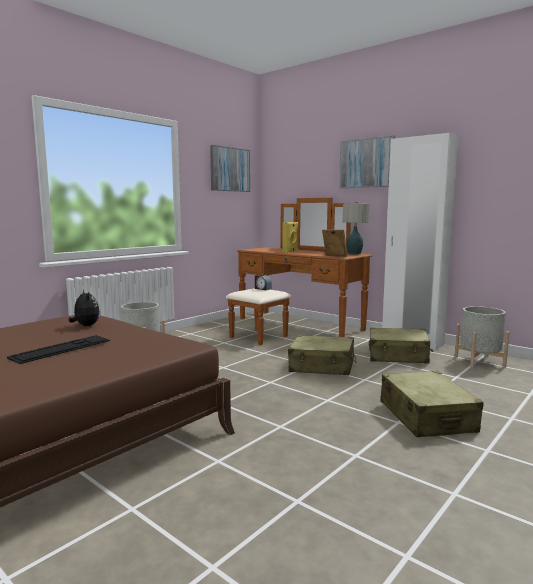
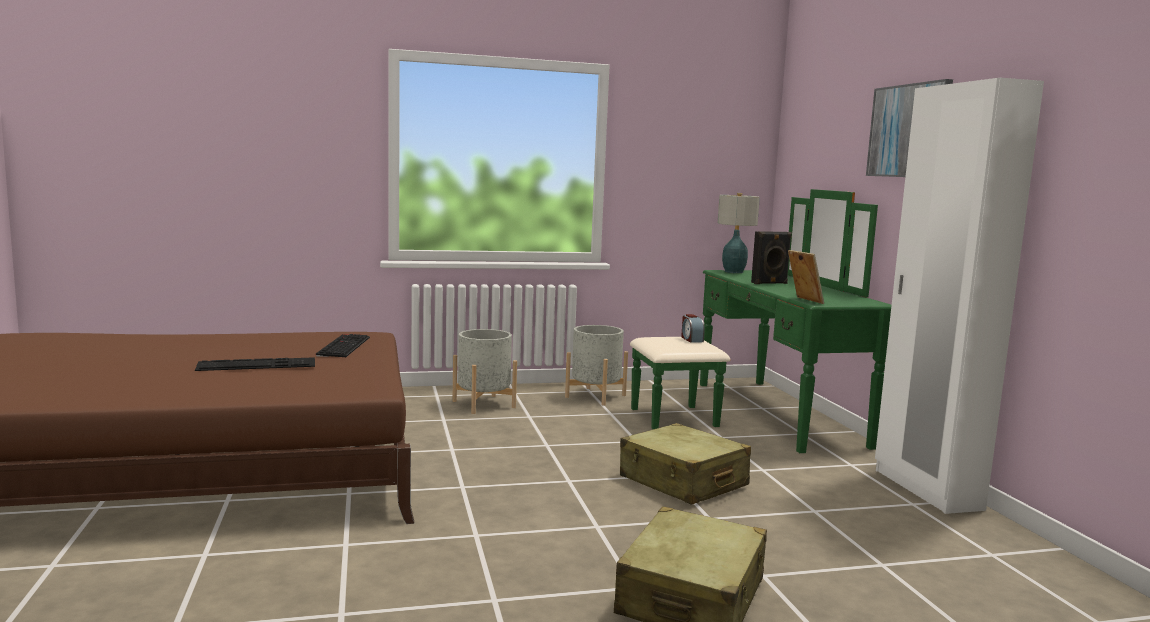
camera: 35 degrees right, 0 degrees up
(85, 326) = (343, 346): plush toy -> keyboard
(229, 169) = (710, 136): picture -> none
(290, 251) = (770, 283): yellow speaker -> black speaker
(291, 327) = (754, 414): brown dresser -> green dresser
(354, 254) = (865, 301): table lamp -> table lamp (733, 272)
(398, 356) = (845, 503): beige suitcase -> none
(479, 362) = (993, 557): grey planter -> grey planter (595, 396)

